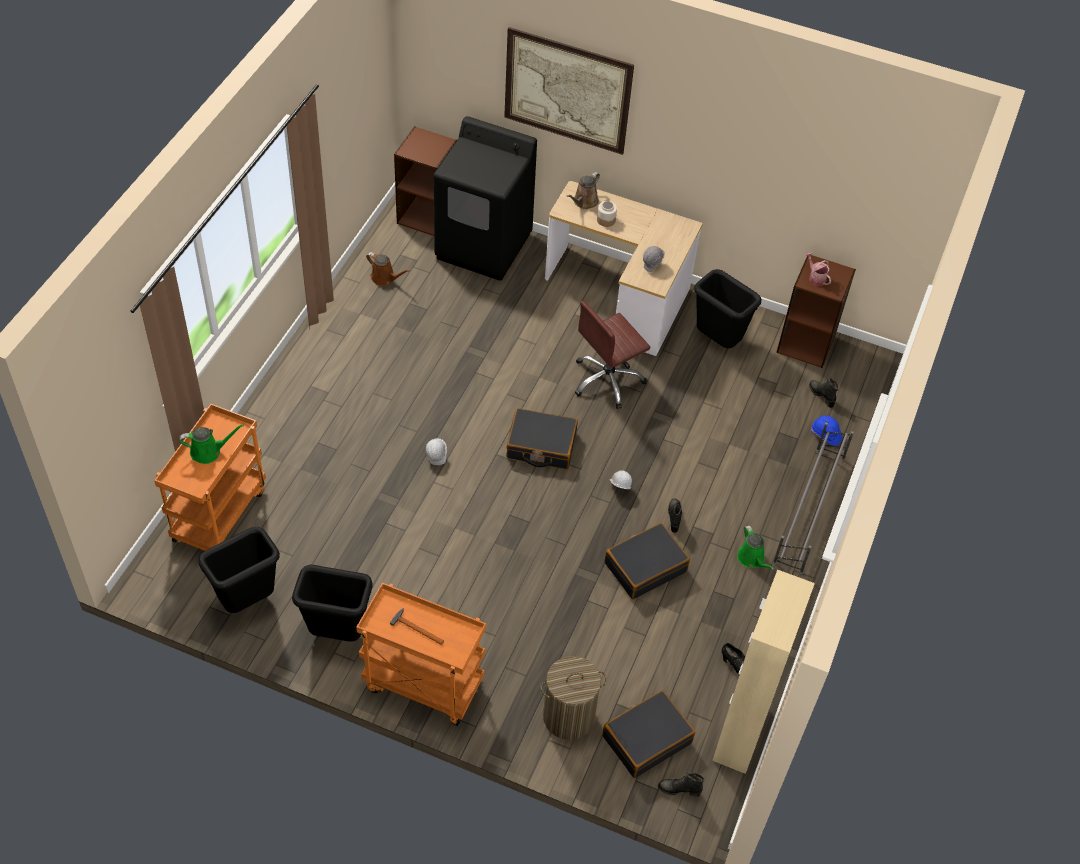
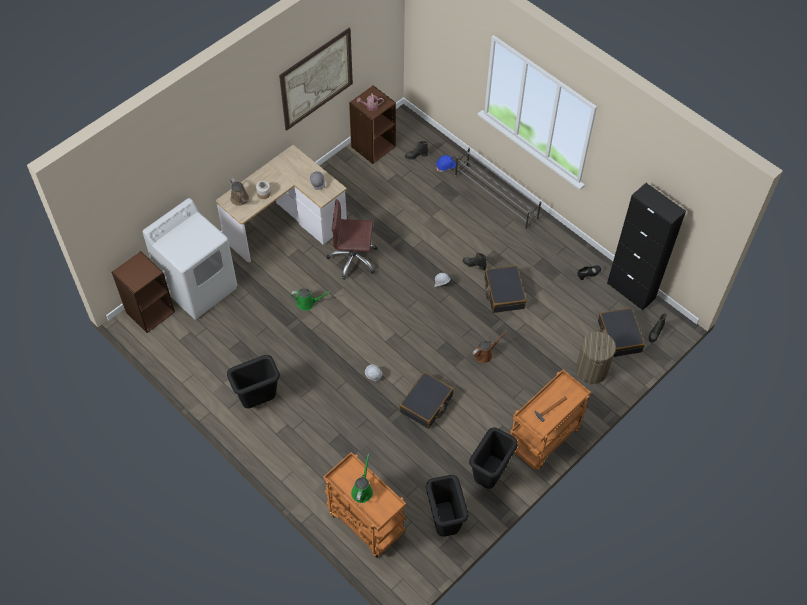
camera: 65 degrees left, 5 degrees up
(385, 278) = (197, 357): brown watering can -> brown watering can (485, 354)
(484, 246) = (199, 287): black washing machine -> white washing machine
(541, 446) = (390, 314): black suitcase -> black suitcase (426, 404)
(567, 91) = (194, 152): picture -> picture (316, 79)
(607, 380) = (353, 259): brown office chair -> brown office chair turned 105 degrees clockwise
(718, 342) = (349, 189): black trash can -> black trash can (259, 400)
(740, 734) = (631, 291): beige cabinet -> black cabinet
(752, 559) = (519, 238): green watering can -> green watering can (307, 303)

